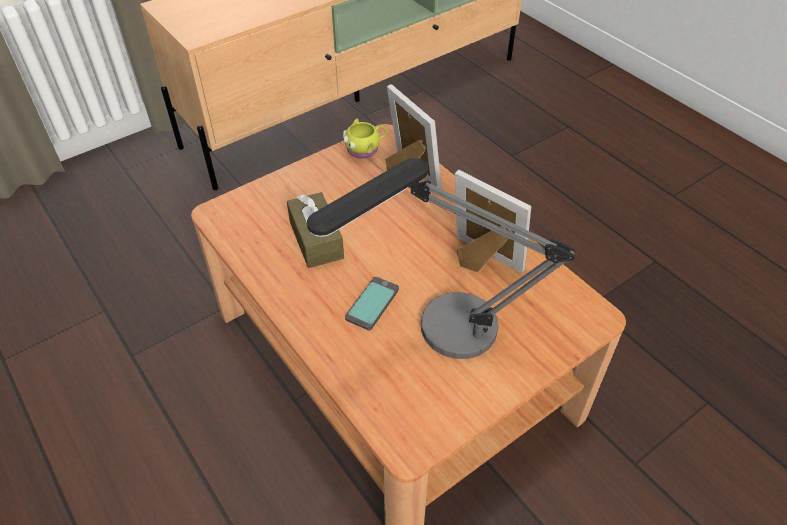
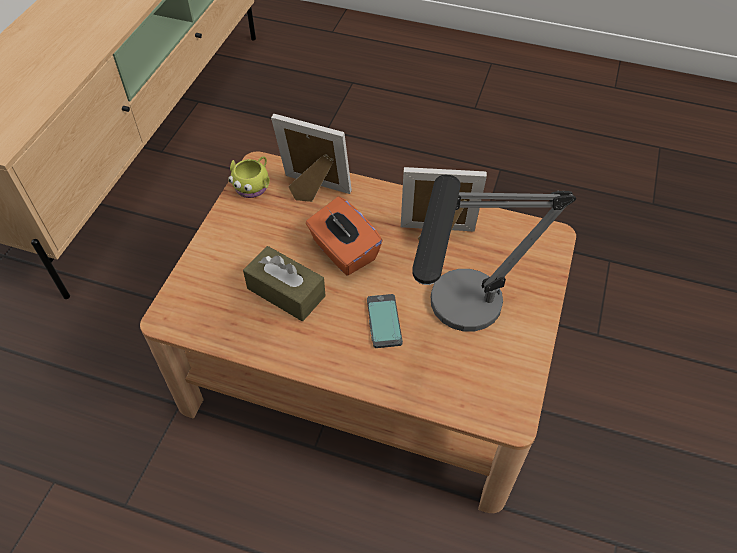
camera: 35 degrees left, 5 degrees up
(390, 232) = (343, 251): none -> orange tissue box

